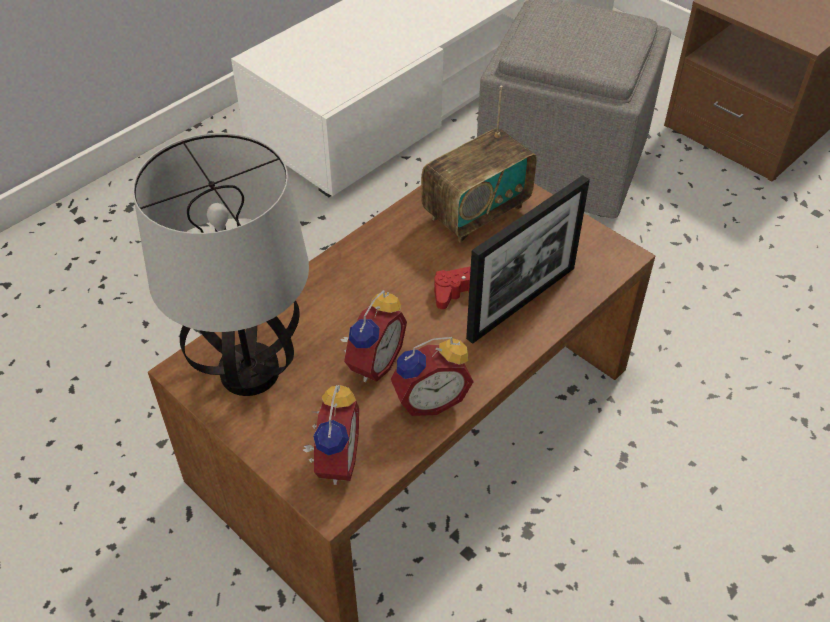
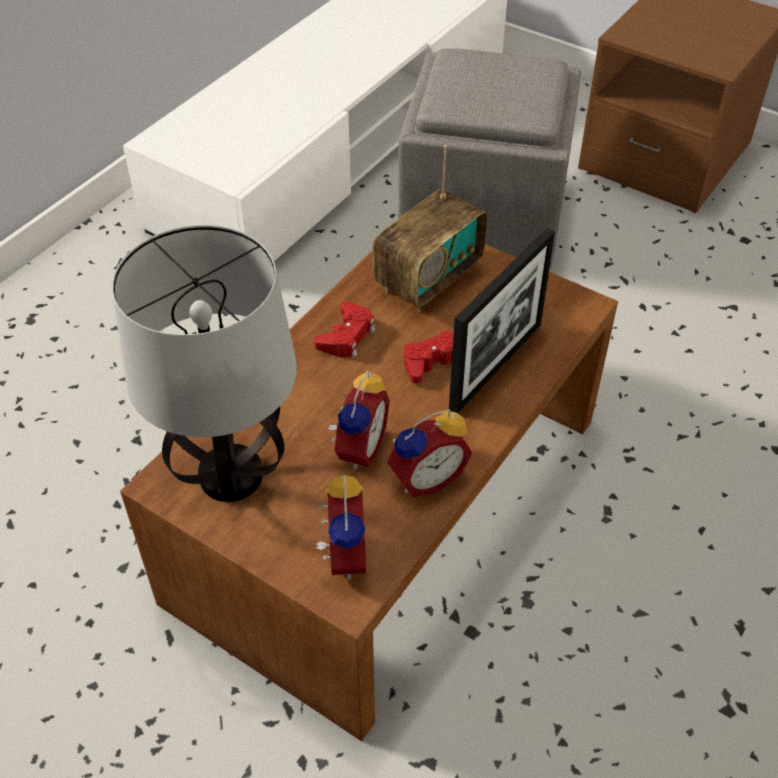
camera: 10 degrees left, 0 degrees up
(386, 256) = (346, 336): none -> red game controller

